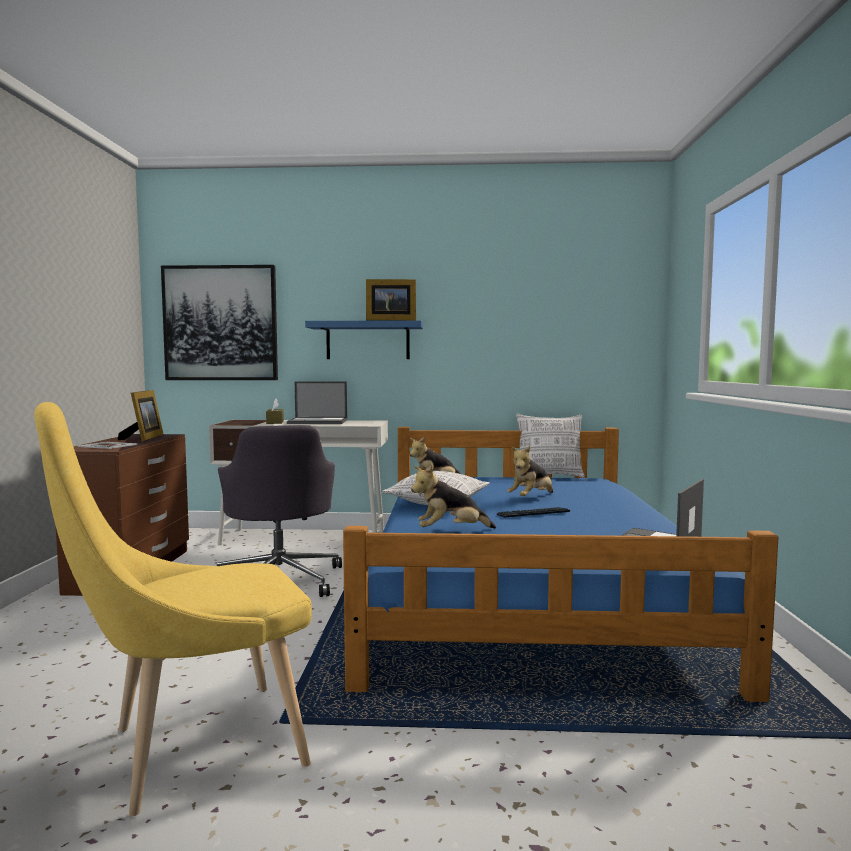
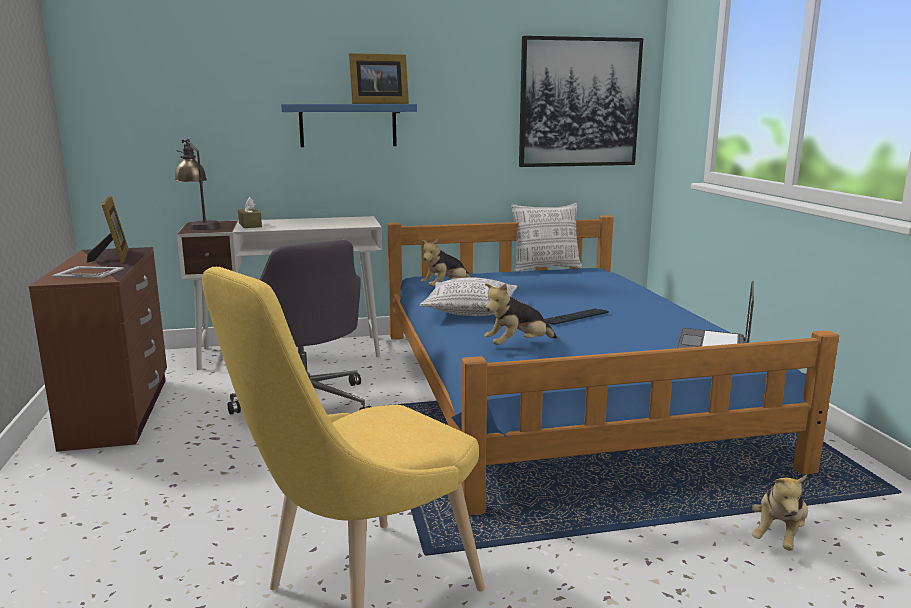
camera: 15 degrees left, 10 degrees up
(220, 323) = (164, 104): picture -> picture (579, 103)
(235, 421) = (199, 226): none -> table lamp
(319, 422) = (300, 222): laptop -> none
(531, 498) = (557, 299): plush toy -> plush toy (779, 536)

